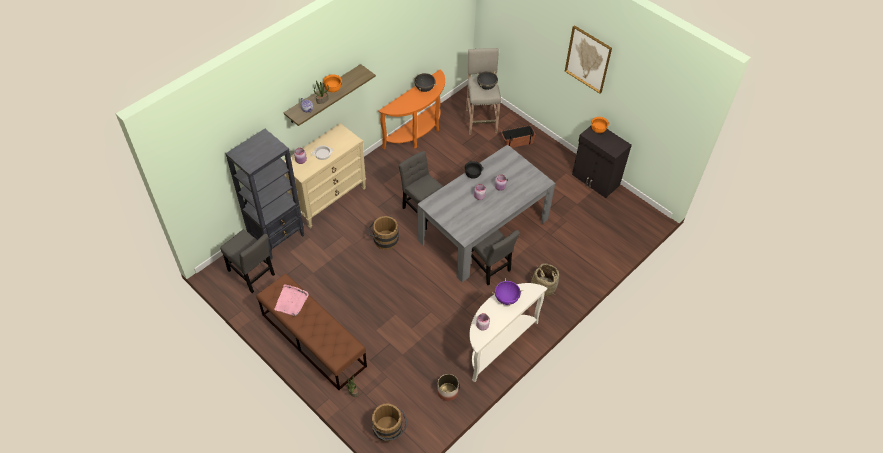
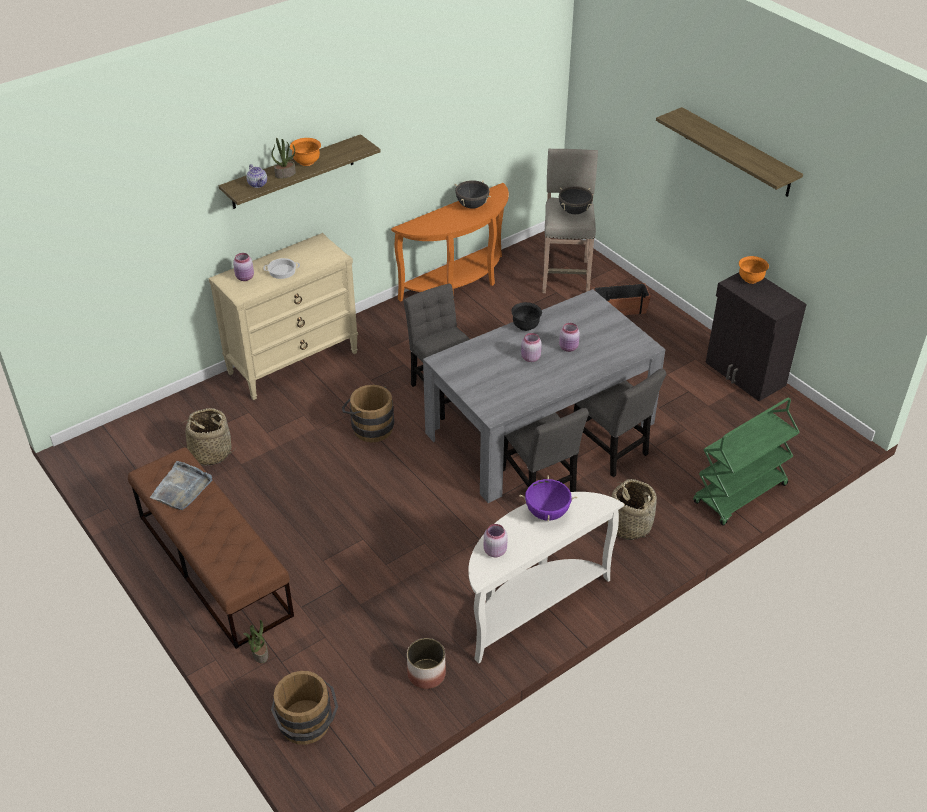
camera: 10 degrees right, 10 degrees down
(252, 274) = (142, 457): grey chair -> grey chair (611, 450)
(278, 238) = (198, 408): black bookcase -> none
(291, 301) = (182, 488): pink tray -> grey tray
(293, 267) = (210, 452): none -> basket
(588, 59) = (737, 152): picture -> shelf
(602, 260) = (740, 494): none -> green cart

